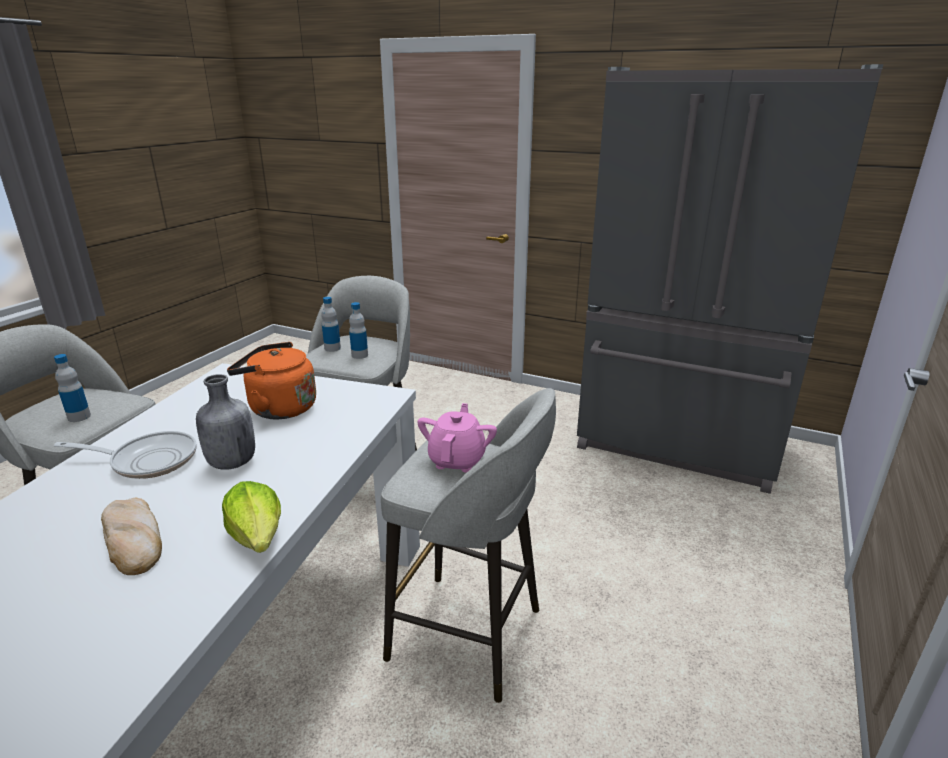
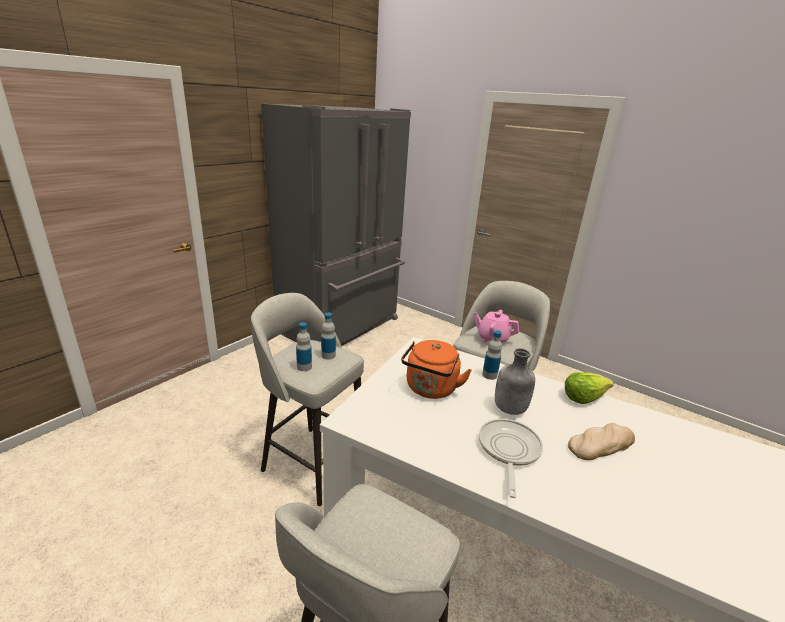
camera: 80 degrees left, 0 degrees up
(79, 417) = (401, 532): bottle -> bottle (489, 375)

